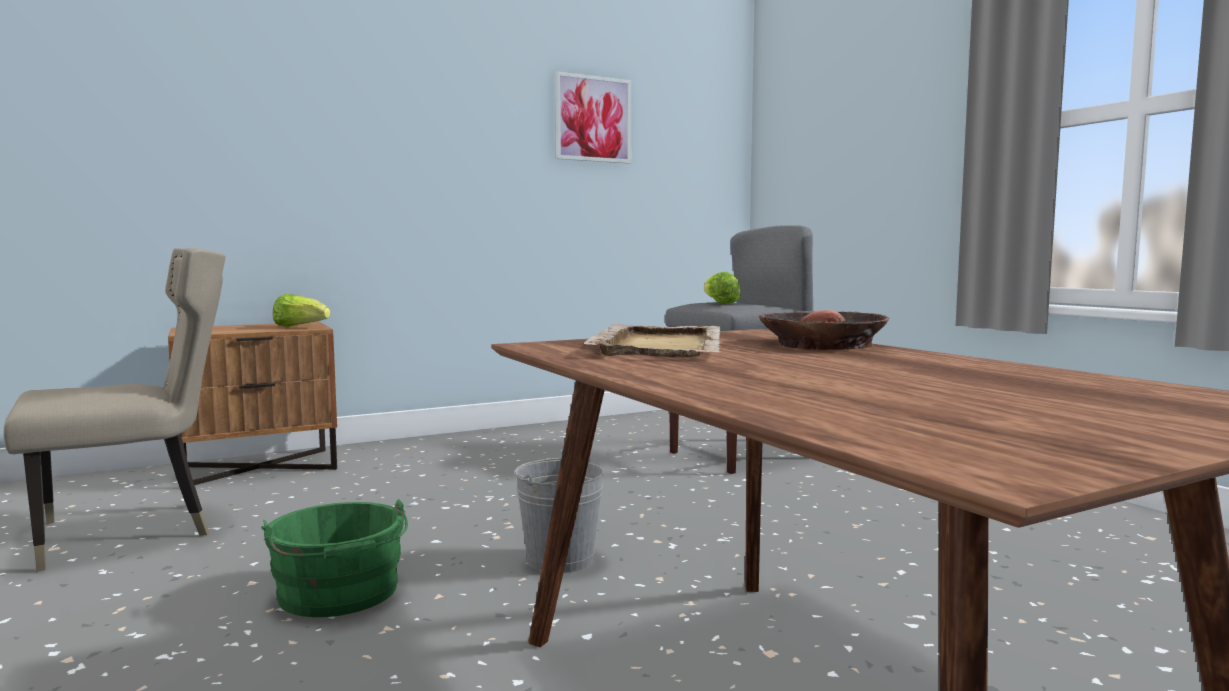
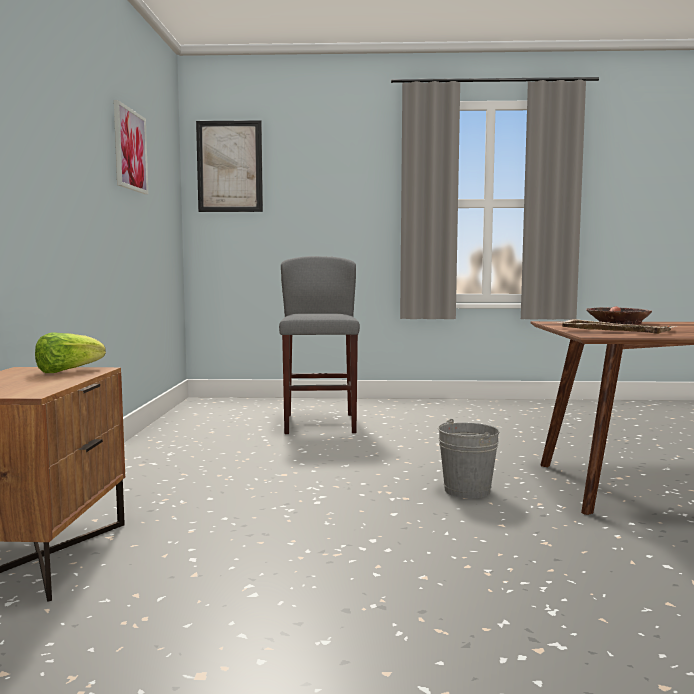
camera: 60 degrees left, 0 degrees up
(133, 530) = (195, 628): beige chair -> none
(340, 594) = (477, 550): green bucket -> none
(719, 303) = (318, 314): lettuce -> none
(790, 113) = (229, 166): none -> picture

